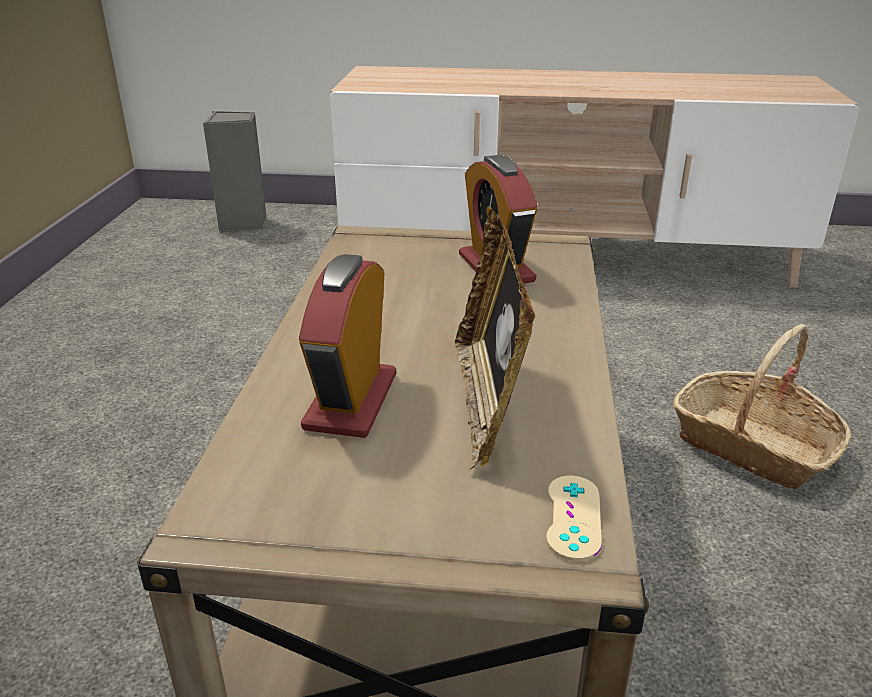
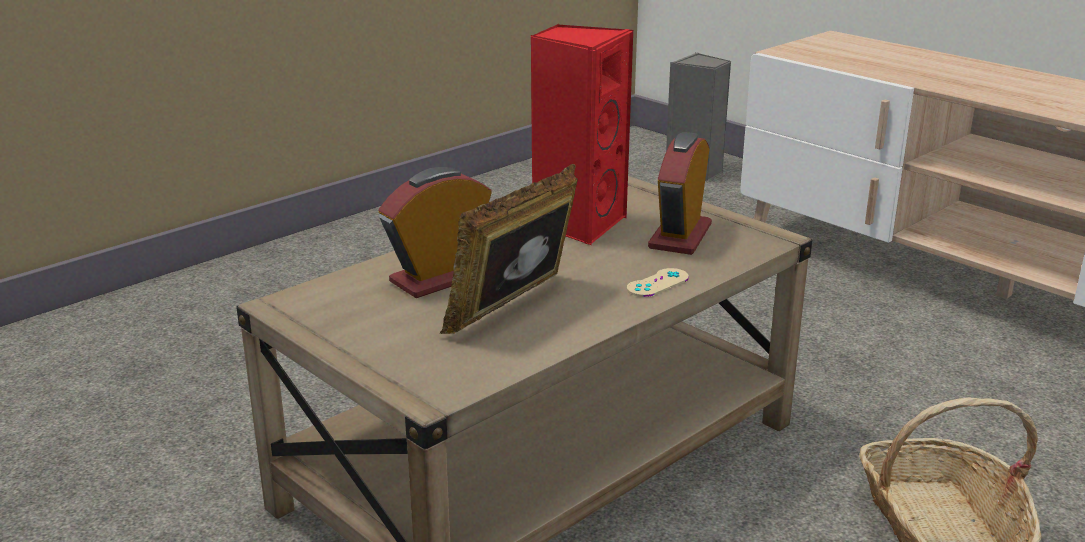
camera: 40 degrees right, 5 degrees down
(389, 286) = (577, 223): none -> red speaker
(573, 517) = (457, 377): beige game controller -> beige game controller (657, 283)

